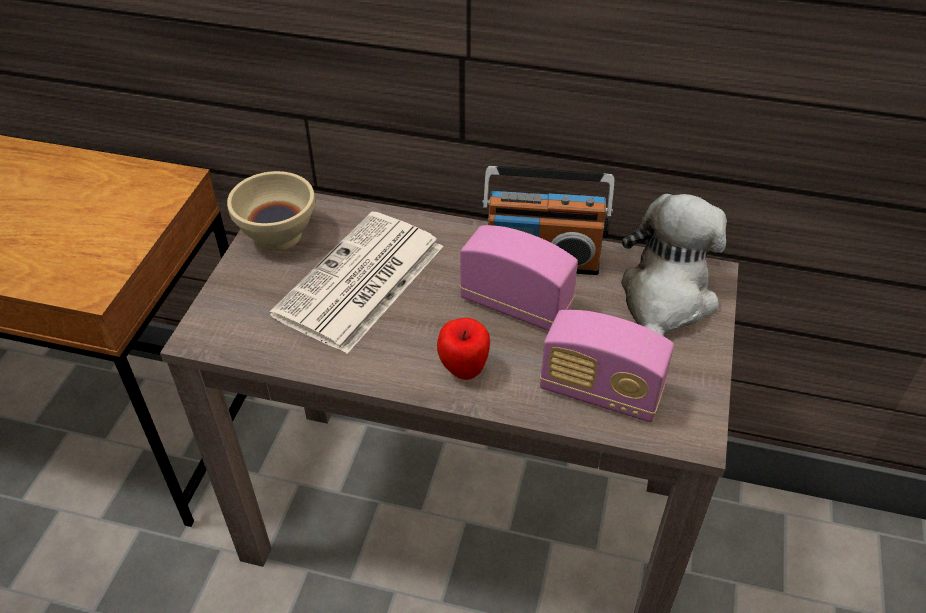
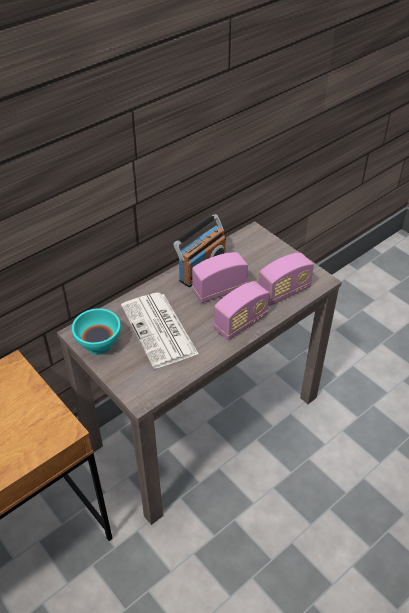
camera: 55 degrees left, 0 degrees up
(278, 236) = (100, 344): beige bowl -> turquoise bowl
(464, 371) = (240, 323): apple -> radio
(664, 301) = (256, 250): plush toy -> none

